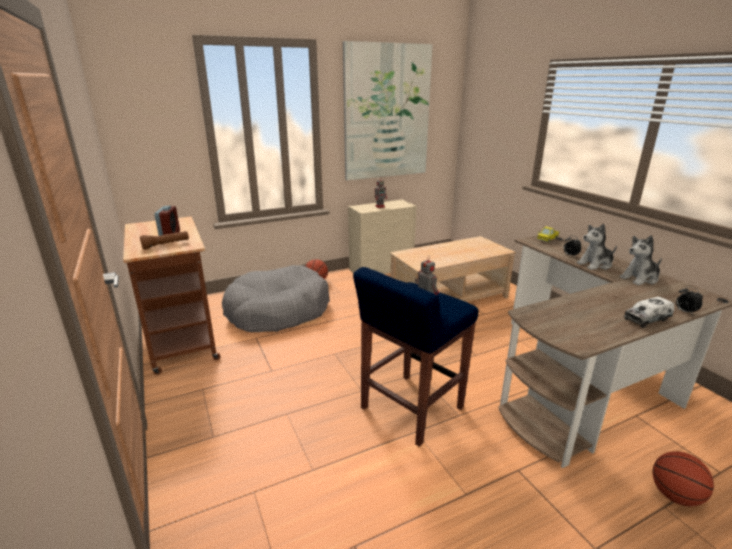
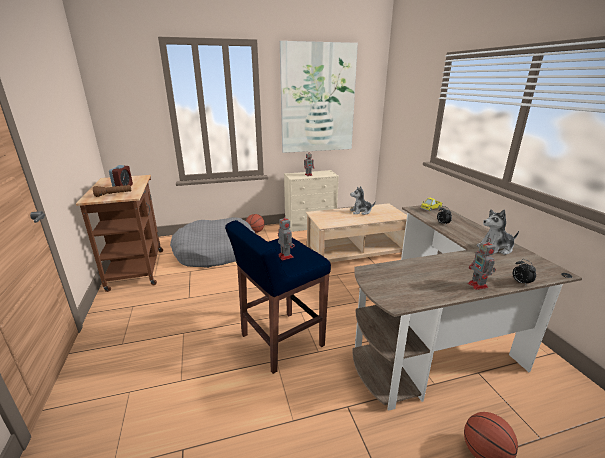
camera: 10 degrees right, 0 degrees up
(595, 264) = (461, 233): plush toy -> plush toy (361, 211)
(647, 319) = (478, 286): toy truck -> toy robot

